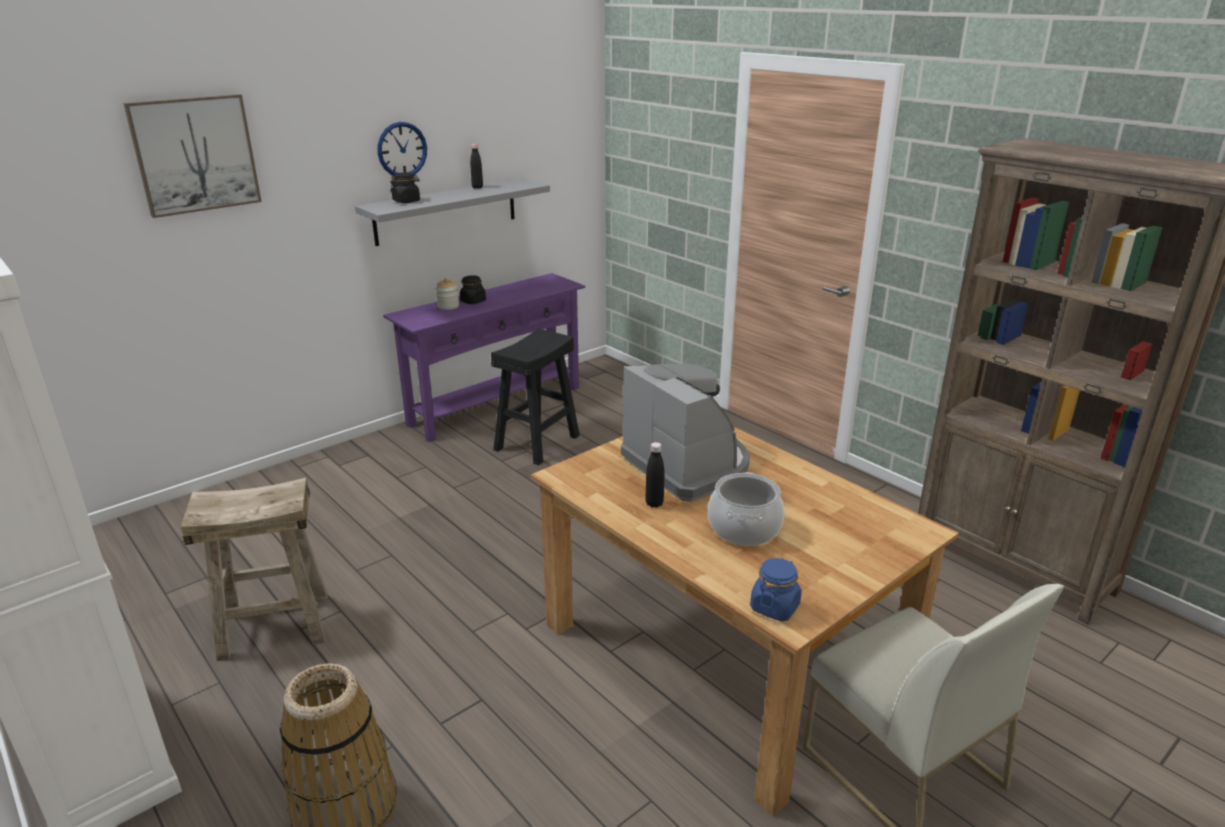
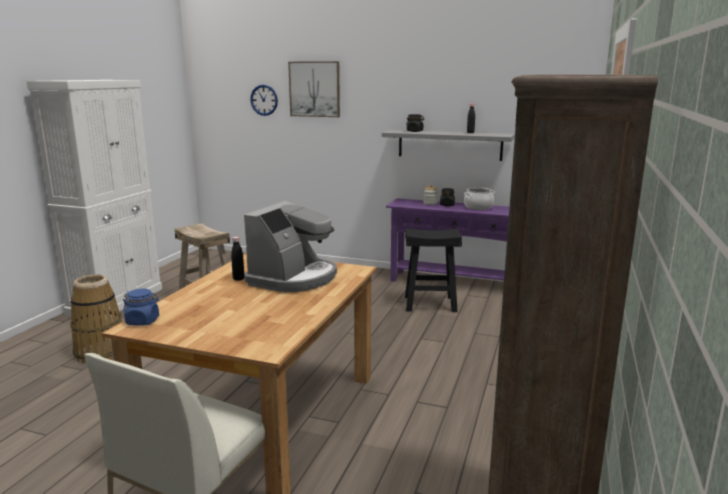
camera: 60 degrees right, 10 degrees down
(402, 150) = (424, 101): wall clock -> wall clock (264, 100)
(743, 528) = (227, 302): cooking pot -> cooking pot (478, 207)

